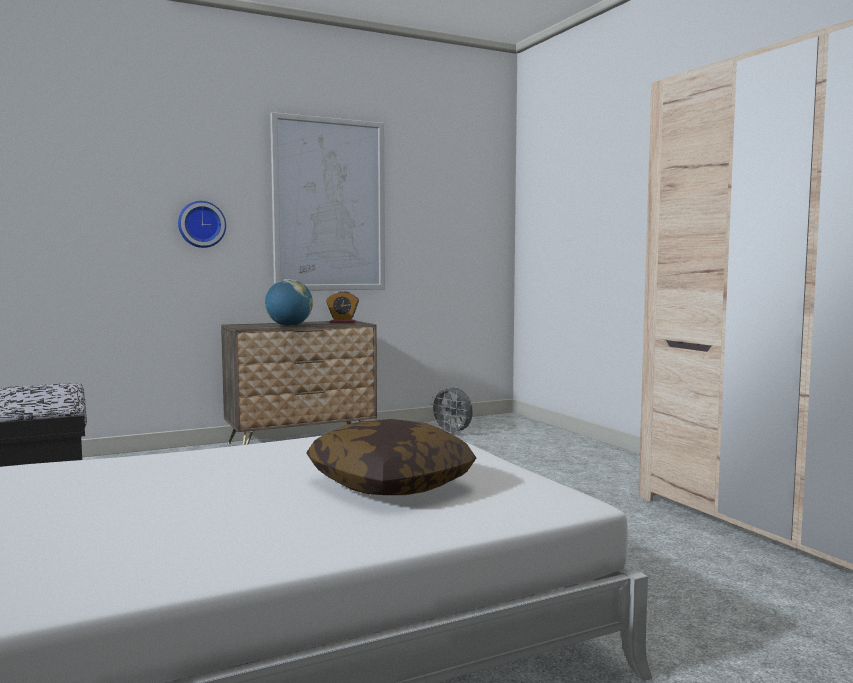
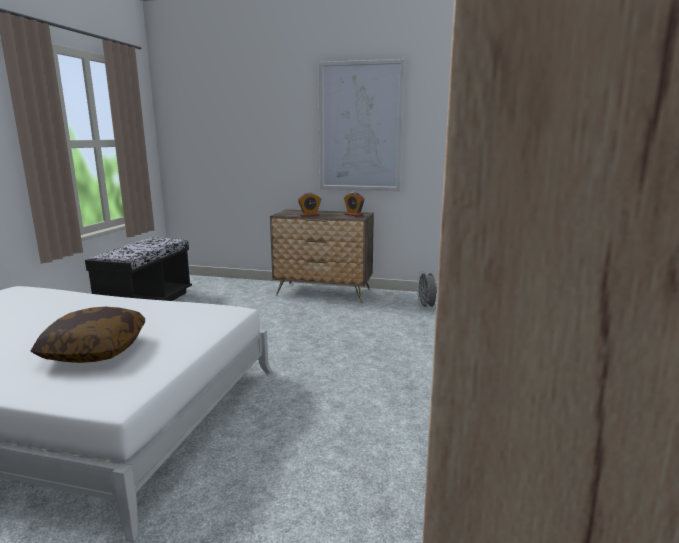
camera: 40 degrees right, 10 degrees up
(201, 224) = (276, 144): wall clock -> none
(289, 326) = (309, 215): globe -> alarm clock

